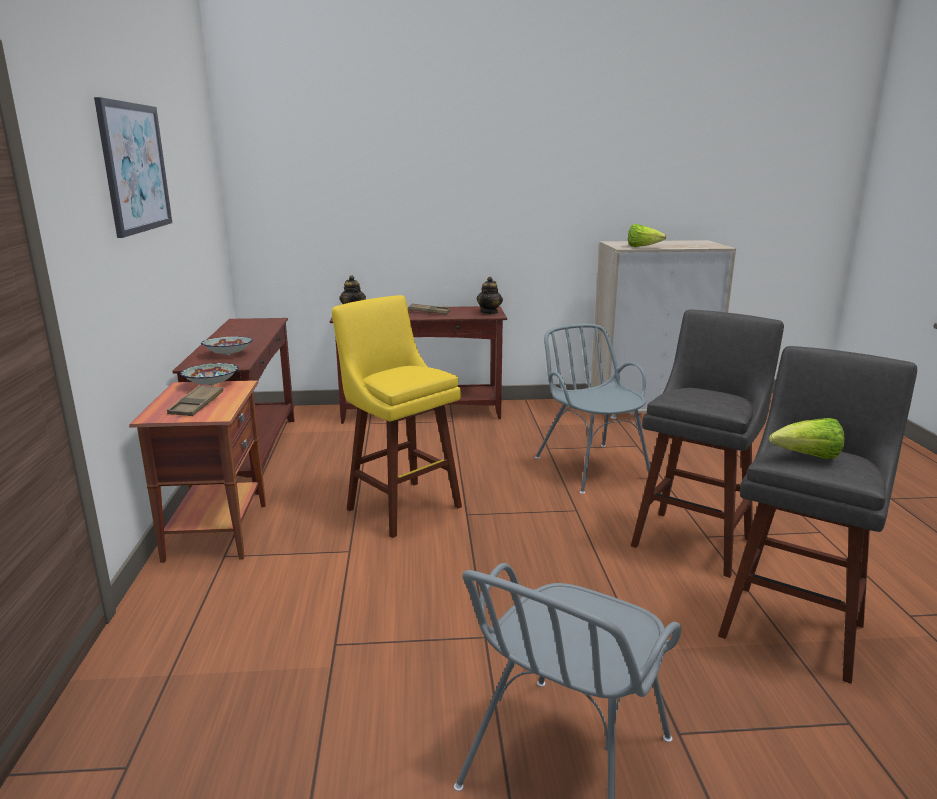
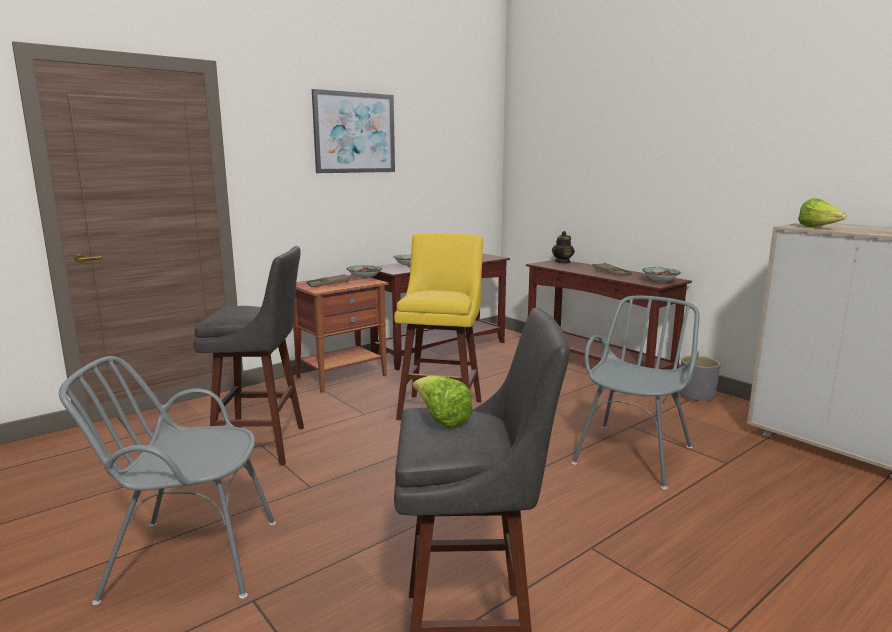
camera: 55 degrees right, 5 degrees down
(489, 312) = (660, 282): teapot -> bowl
(529, 408) = (696, 396): none -> grey planter
(694, 541) = (571, 542): grey stool -> grey stool (263, 445)

